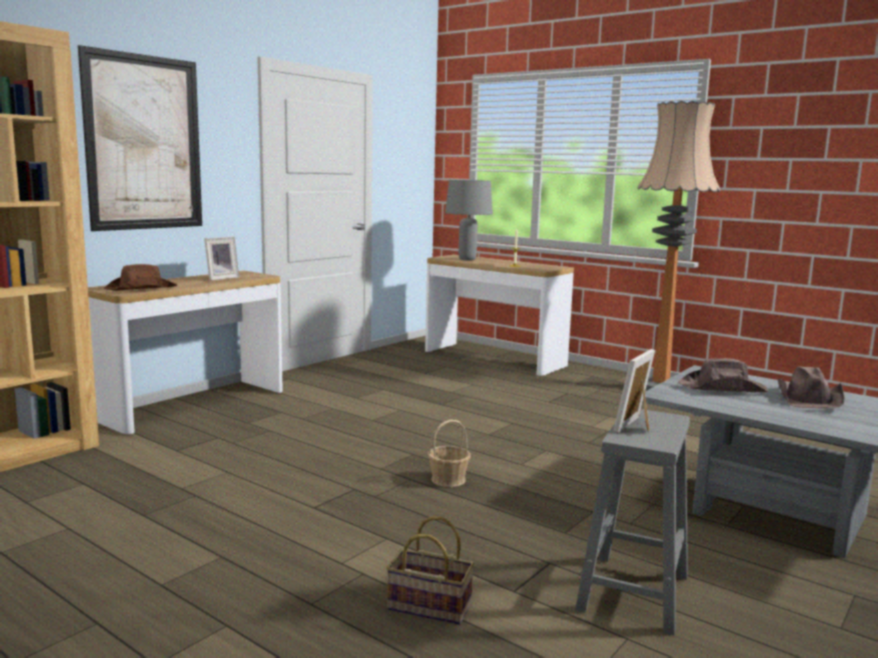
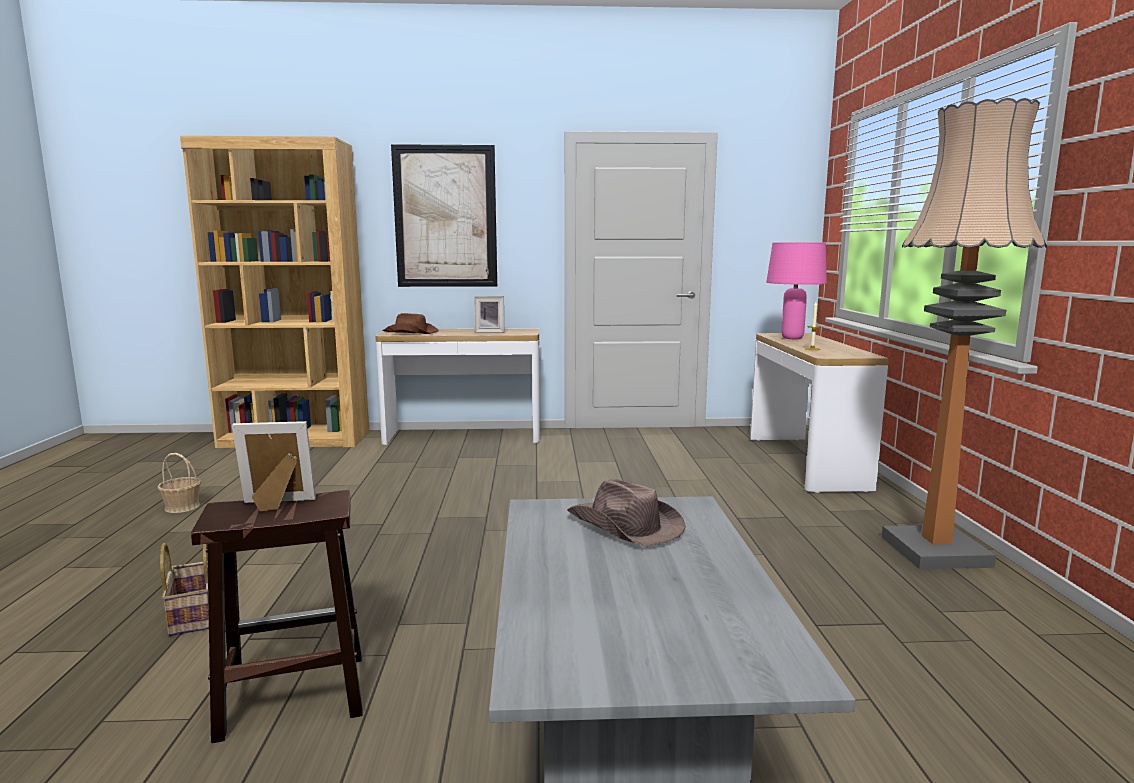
camera: 50 degrees right, 0 degrees up
(448, 479) = (451, 545): basket -> basket (182, 507)
(466, 259) = (791, 338): grey table lamp -> pink table lamp
(634, 593) = (290, 696): grey stool -> brown stool
(810, 398) = (679, 576): brown hat -> none

